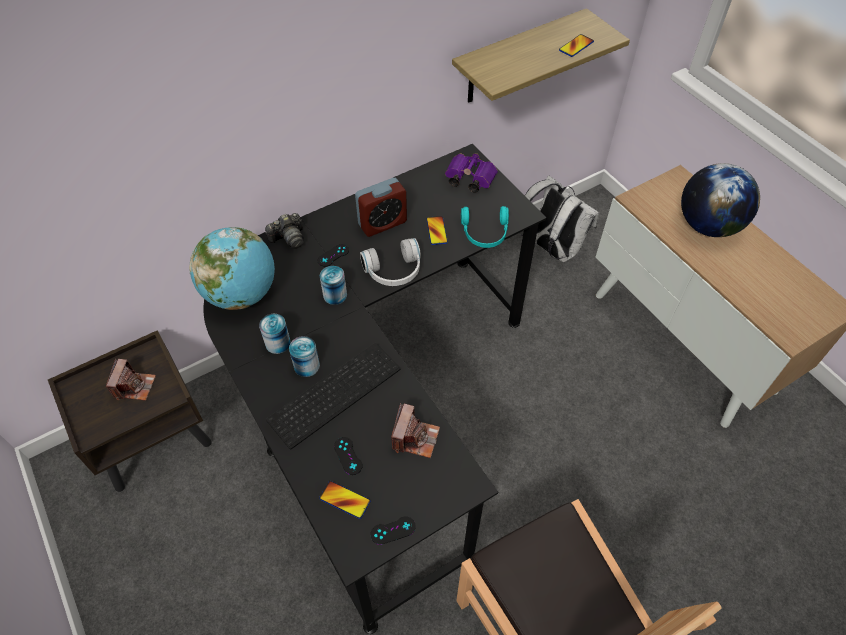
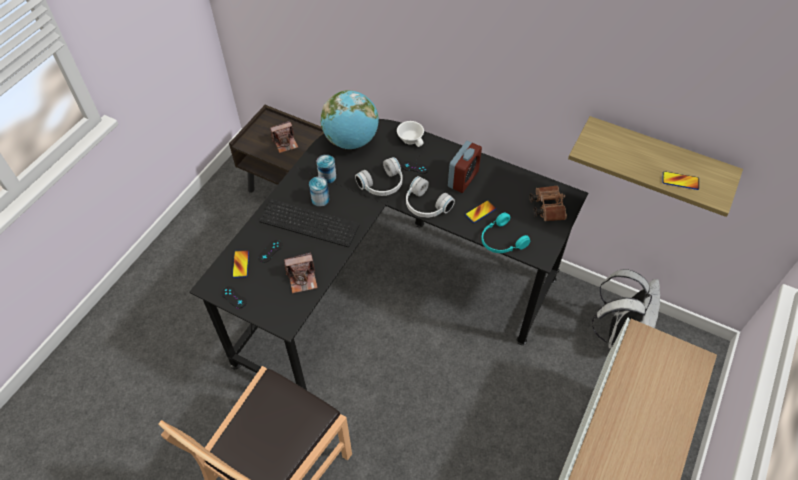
camera: 60 degrees right, 0 degrees up
(288, 238) = (411, 138): camera -> white cup
(335, 295) = (383, 185): can -> white headphones
(382, 223) = (463, 179): alarm clock -> alarm clock turned 90 degrees counterclockwise
(468, 180) = (546, 207): purple binoculars -> brown binoculars
(707, 226) = (656, 402): globe -> none

